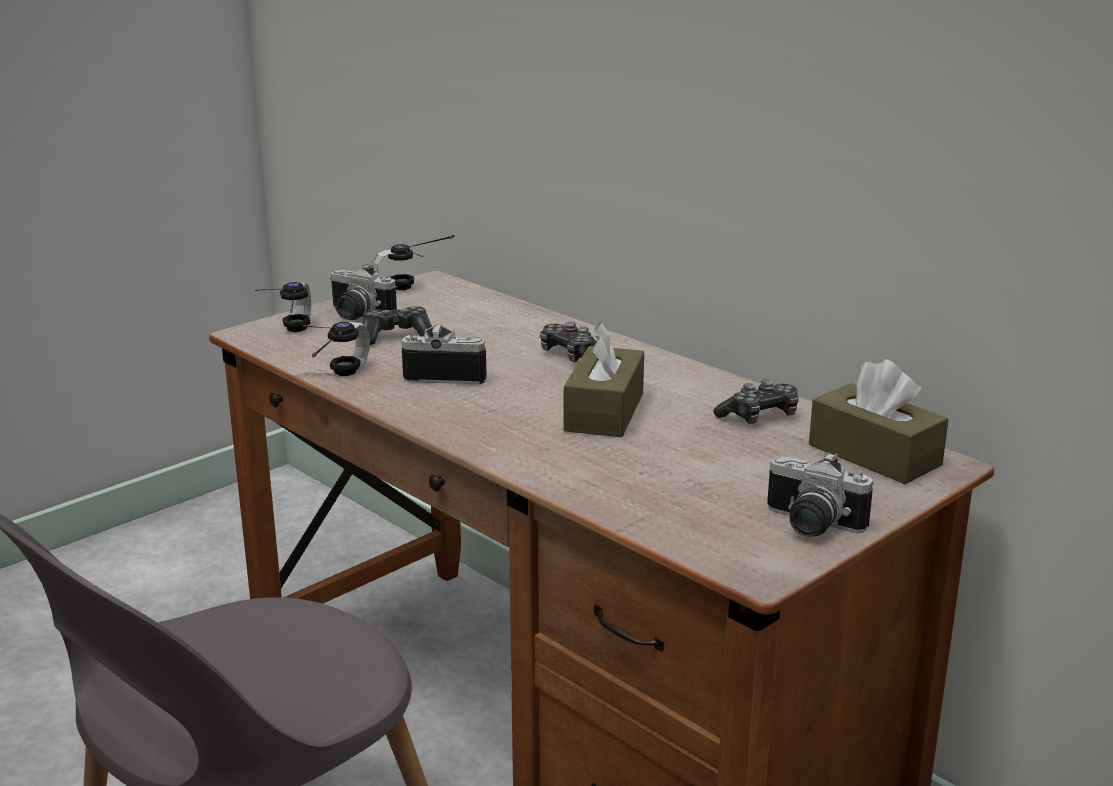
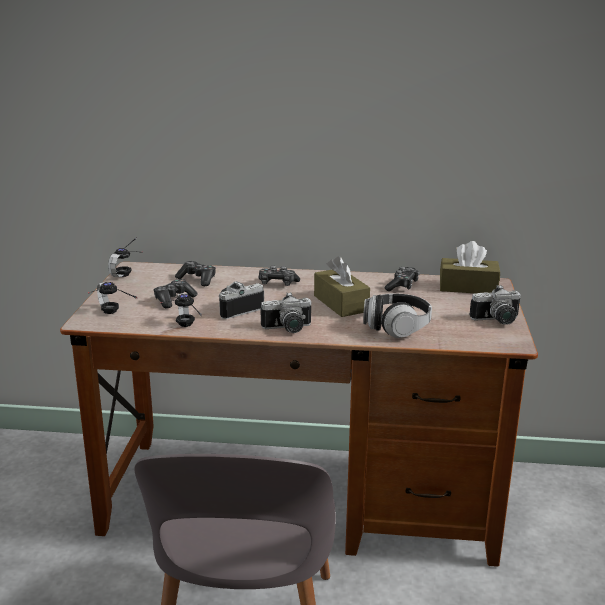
camera: 40 degrees left, 0 degrees up
(356, 316) = (129, 296): camera -> camera (288, 329)
(478, 319) = (197, 279): none -> game controller
(615, 474) = (396, 327): none -> headphones

